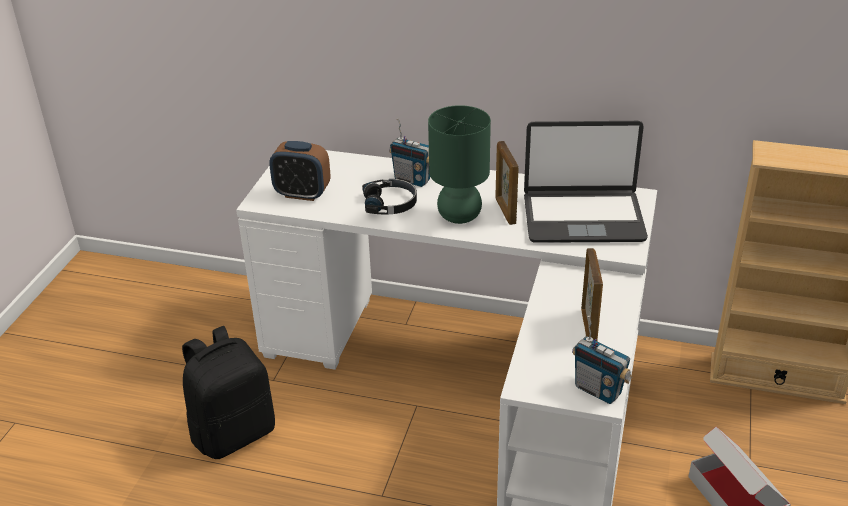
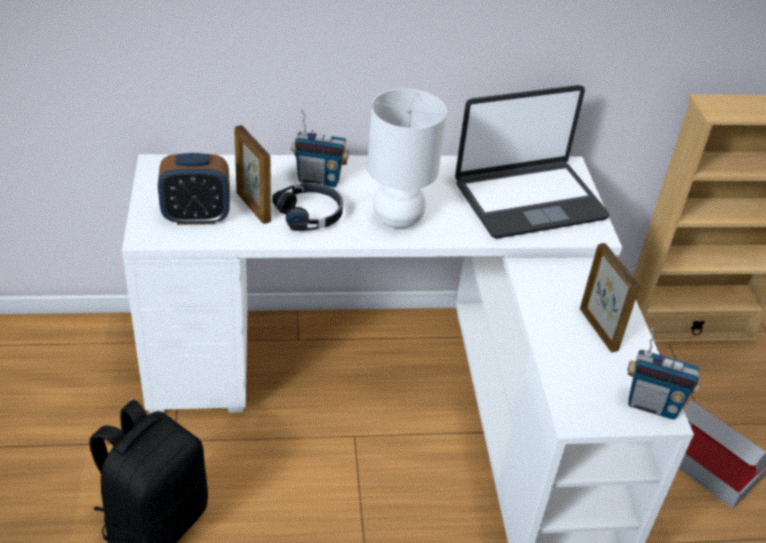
camera: 25 degrees left, 5 degrees up
(459, 216) = (397, 218): green table lamp -> white table lamp
(505, 211) = (443, 204): picture frame -> picture frame (253, 207)

